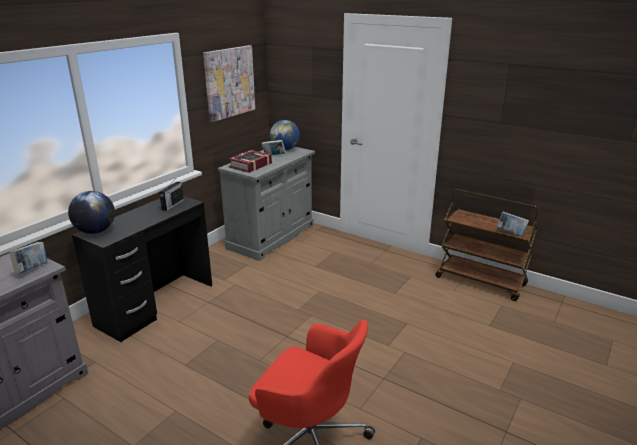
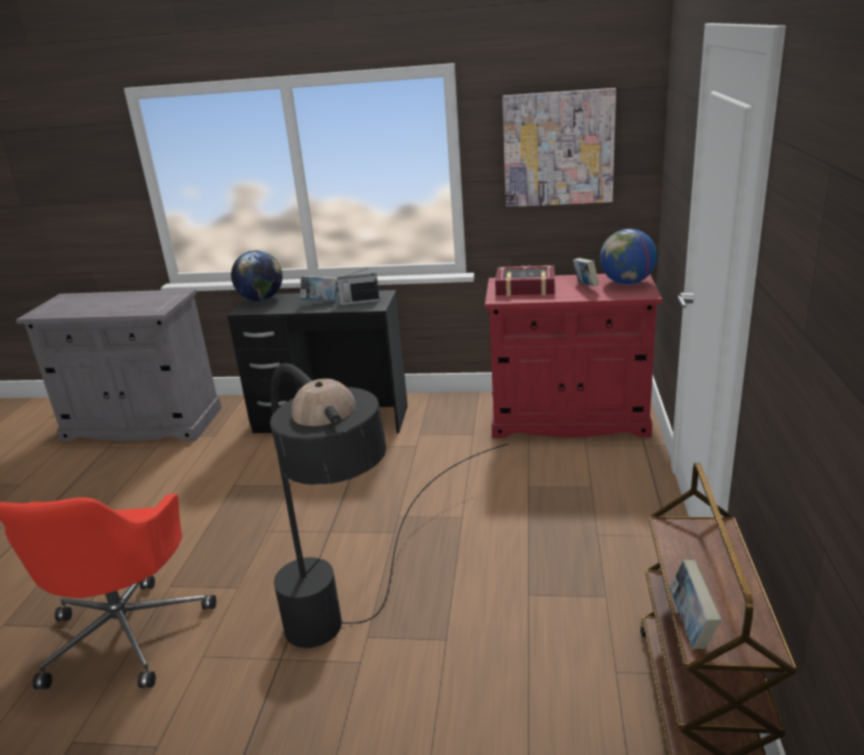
camera: 65 degrees right, 0 degrees up
(32, 269) = (151, 308): book -> book (320, 302)
(271, 237) = (569, 419): grey cabinet -> red cabinet
(406, 349) = (367, 662): none -> black floor lamp

